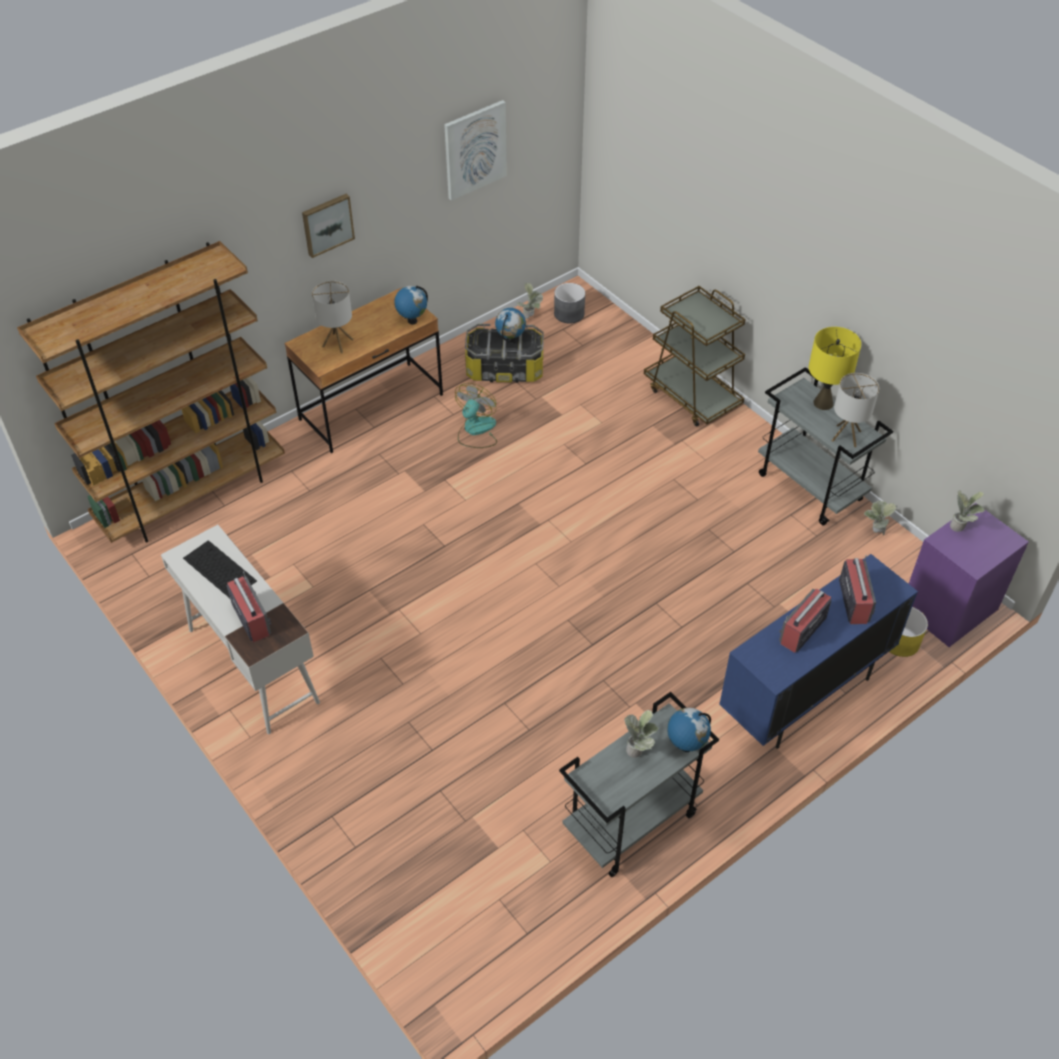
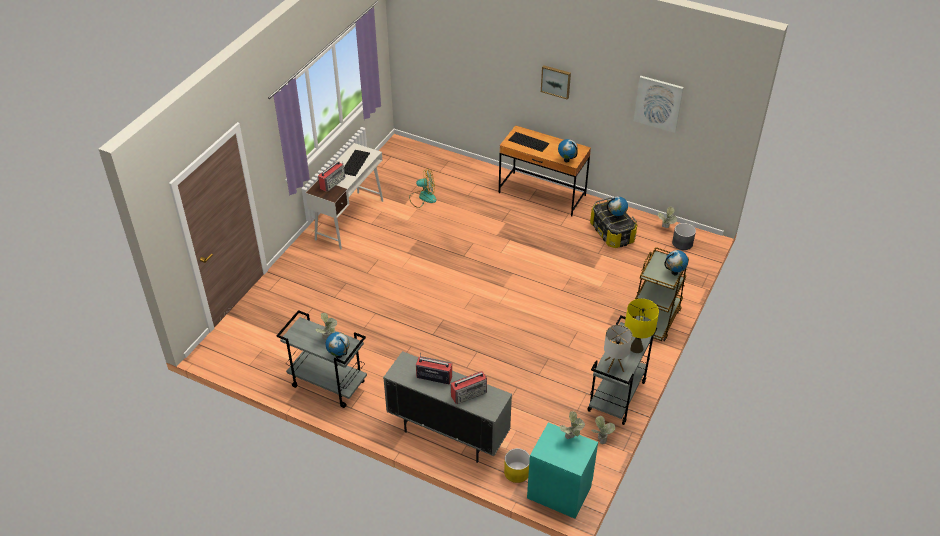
camera: 65 degrees right, 5 degrees down
(193, 495) = (438, 159): brown bookcase -> none
(338, 343) = (529, 142): table lamp -> keyboard
(476, 431) = (554, 238): fan -> fan (423, 197)
(714, 311) = (674, 273): none -> globe
(803, 696) = (448, 435): blue cabinet -> grey cabinet
(948, 608) = (559, 491): purple nightstand -> turquoise nightstand

